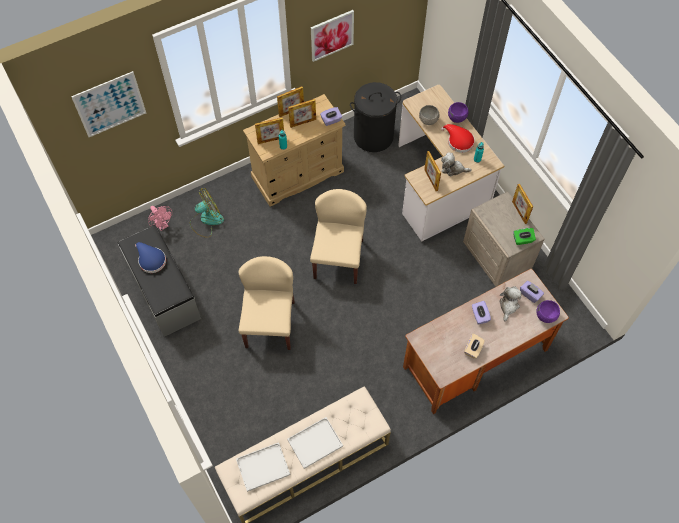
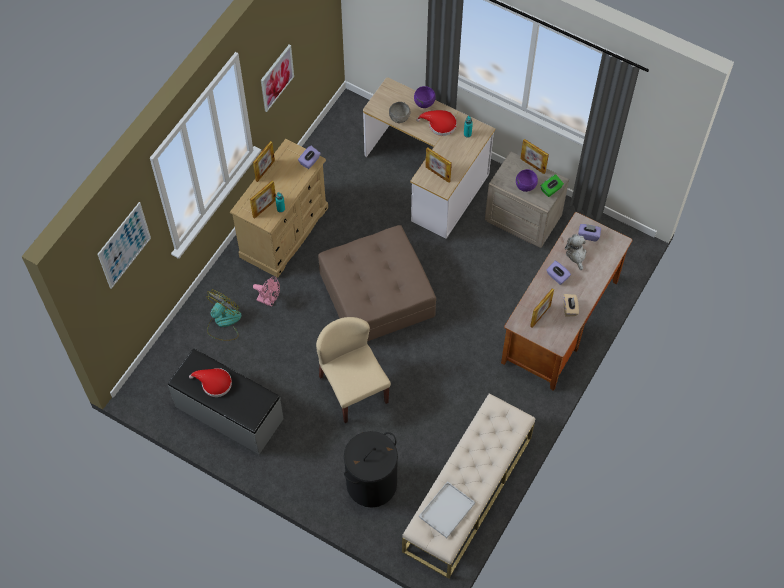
camera: 30 degrees left, 0 degrees up
(151, 260) = (214, 383): blue hat -> red hat
(162, 225) = (182, 350): pink fan -> pink fan (269, 300)
(303, 122) = (284, 176): picture frame -> picture frame (540, 316)
(315, 442) = (478, 463): white tray -> none
(338, 258) = (377, 294): beige chair -> brown ottoman
(373, 136) = (334, 158): black laundry basket -> black laundry basket (371, 483)
(453, 169) = (451, 154): plush toy -> none
(545, 316) = (612, 247): purple bowl -> purple bowl (525, 186)

